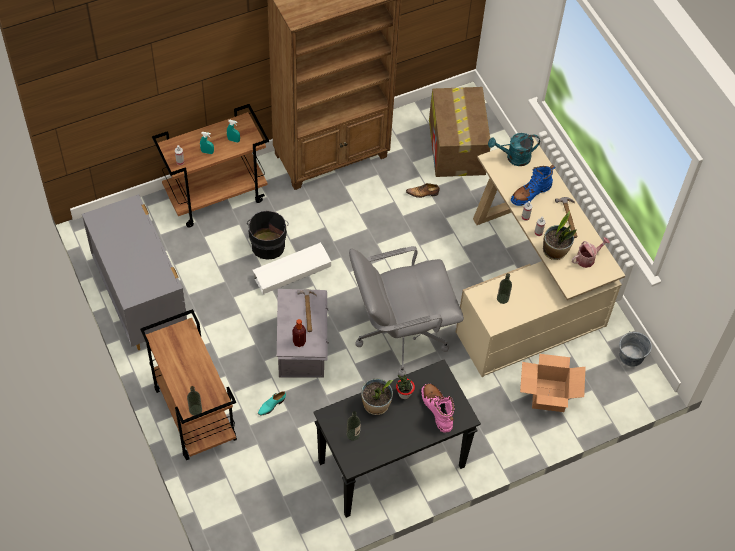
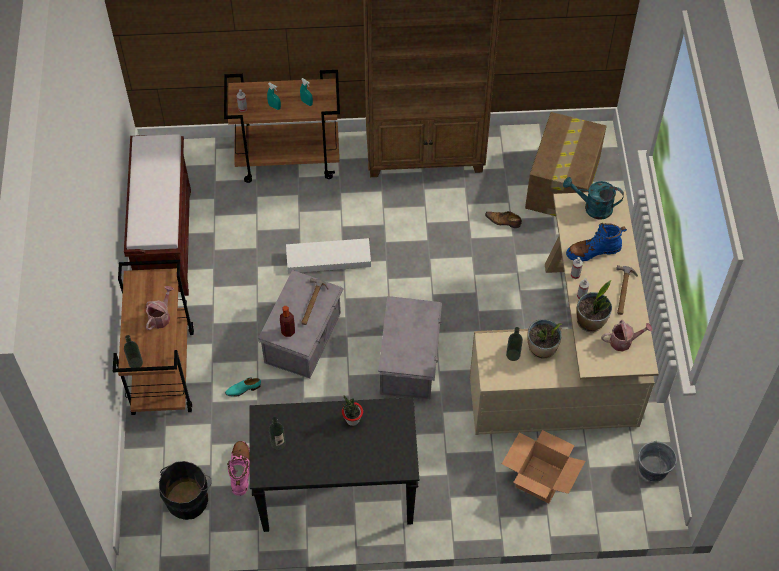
camera: 25 degrees right, 0 degrees up
(141, 301) = (165, 241): grey dresser -> brown bench
(198, 363) = (161, 316): none -> watering can
(268, 244) = (318, 224): black bucket -> black bucket (188, 498)
(376, 405) = (317, 421): potted plant -> potted plant (542, 349)
(400, 334) = (410, 360): grey office chair -> grey storage box
(437, 409) = (379, 448): pink boot -> pink boot (241, 470)

